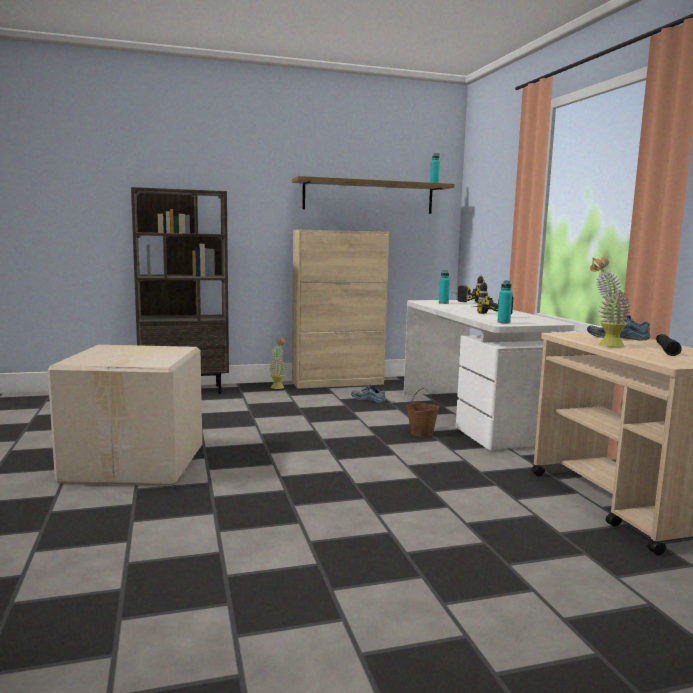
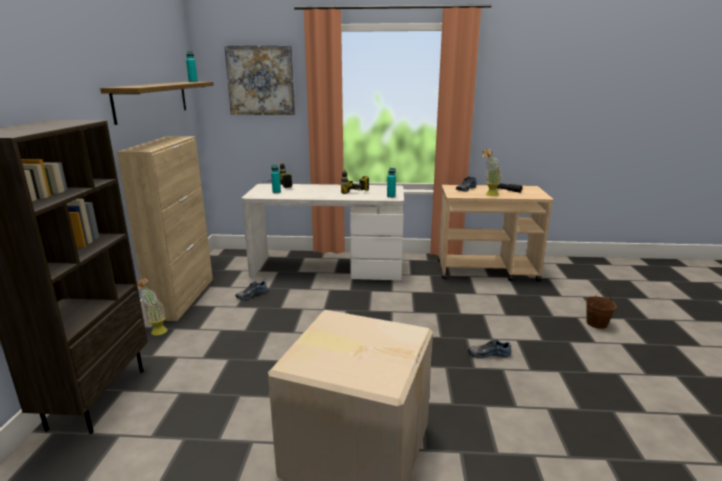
camera: 70 degrees left, 10 degrees up
(333, 512) = (488, 353): none -> shoe
(422, 433) = (353, 293): brown bucket -> brown bucket (596, 323)
(498, 180) = (261, 80): none -> picture

